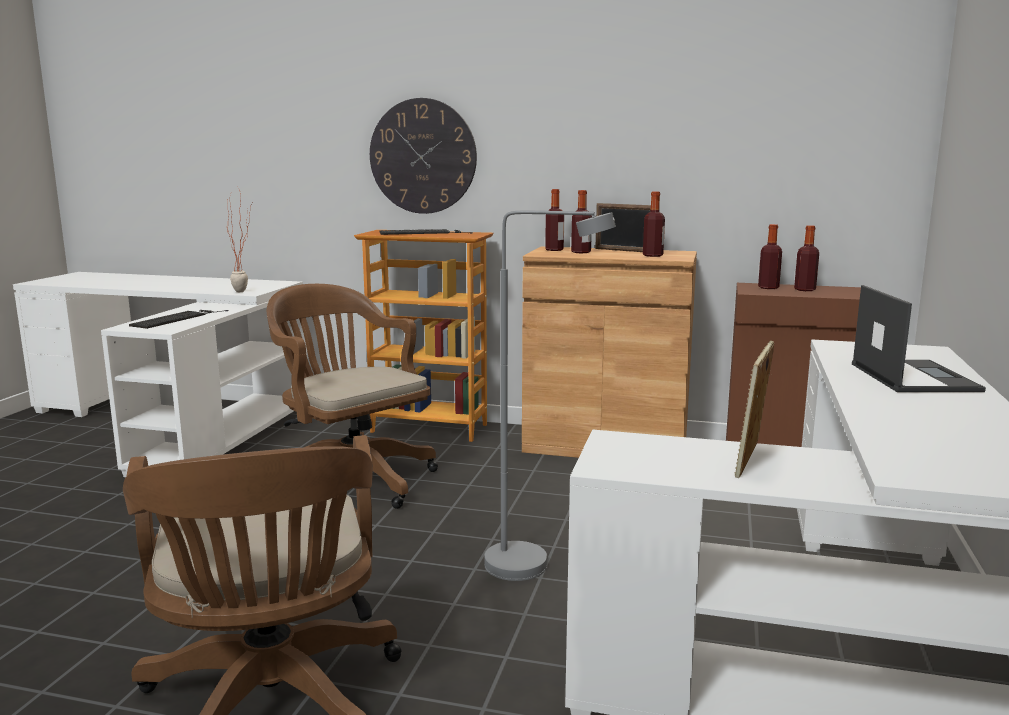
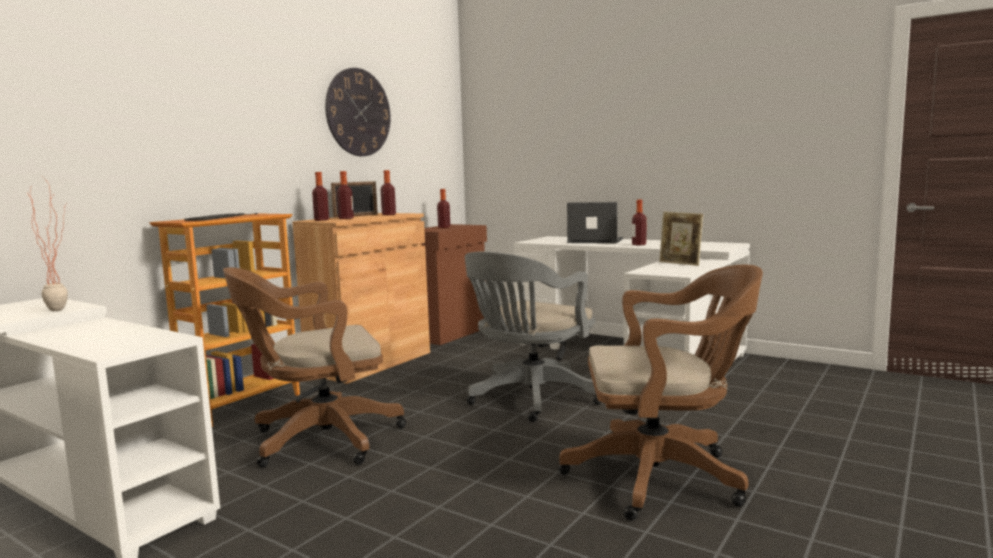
camera: 70 degrees left, 5 degrees down
(177, 319) = (111, 338): keyboard -> none
(423, 156) = (185, 146): wall clock -> wall clock (358, 112)
(534, 566) = (530, 399): grey floor lamp -> grey office chair
(768, 287) = (429, 229): bottle -> bottle (639, 244)

